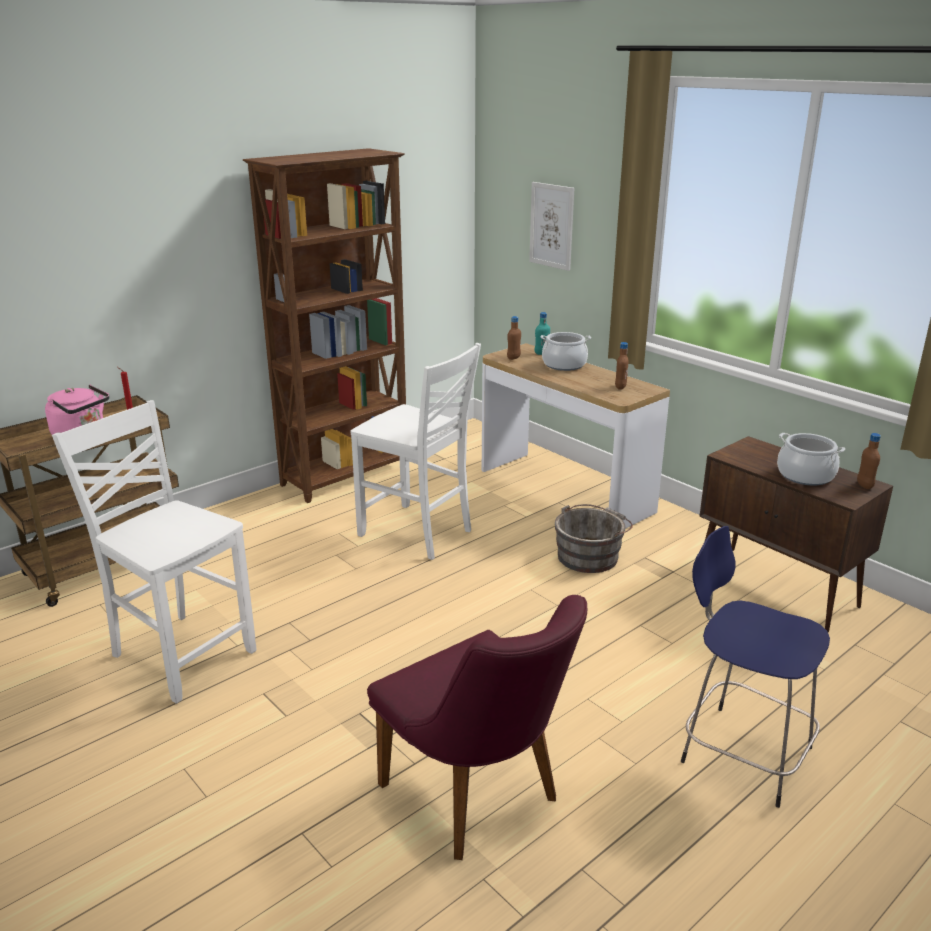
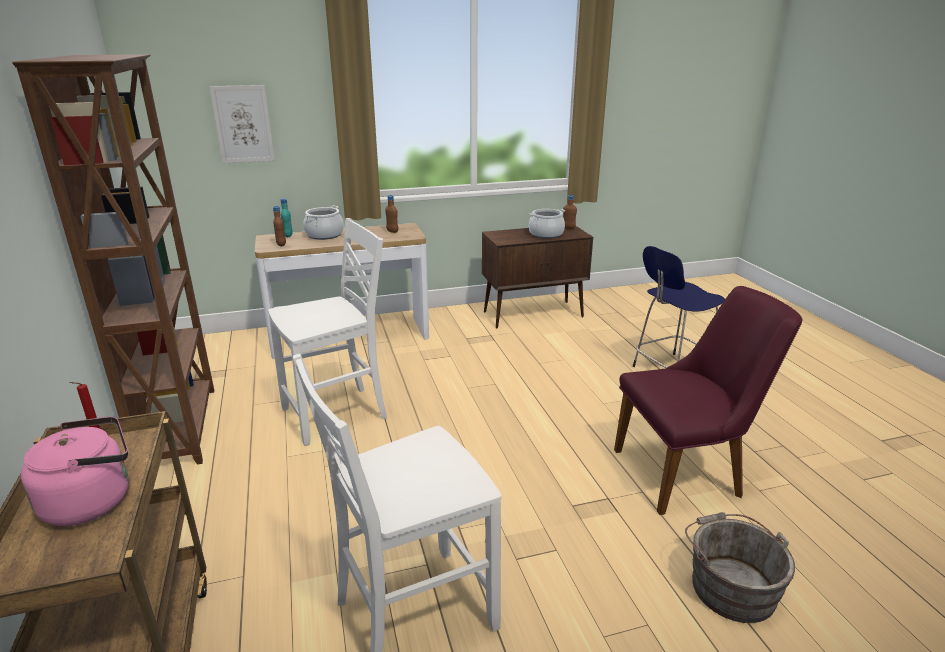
camera: 65 degrees left, 0 degrees up
(590, 556) = (446, 354): grey bucket -> grey bucket (730, 585)

